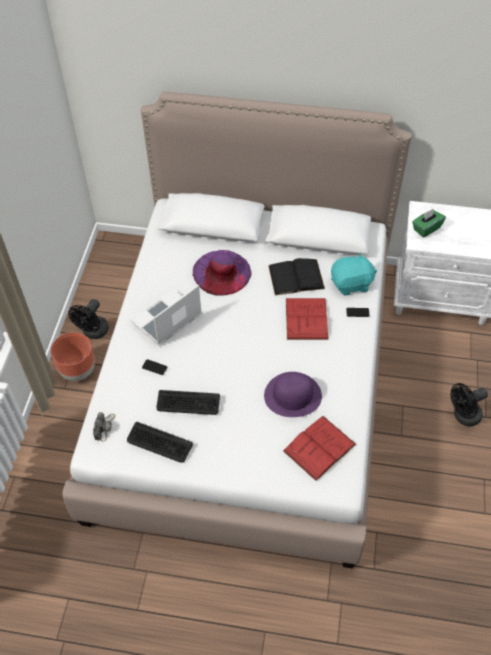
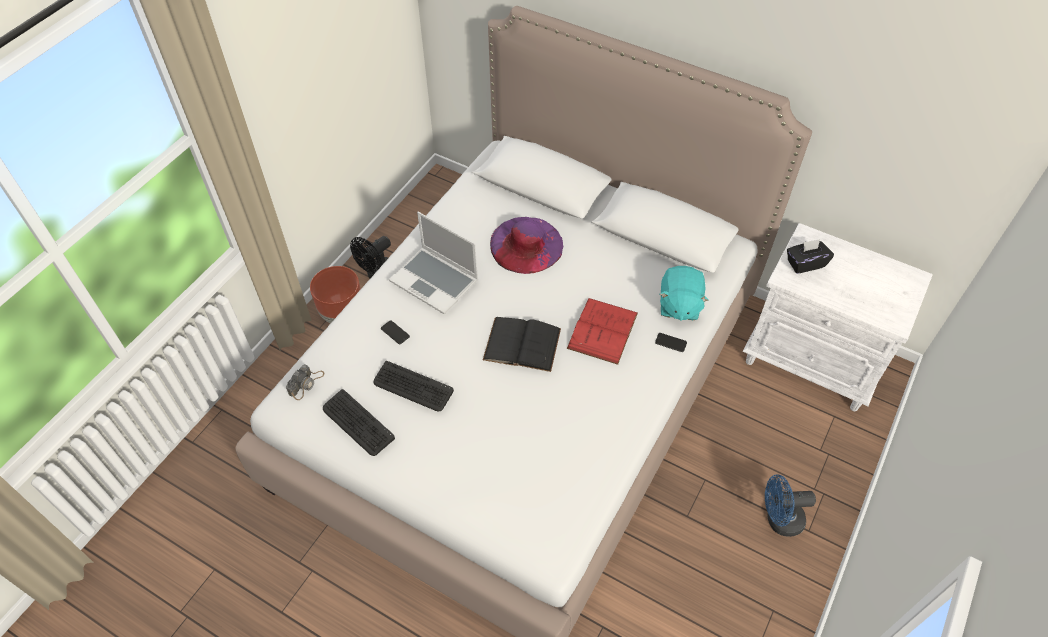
camera: 20 degrees right, 0 degrees up
(166, 320) = (435, 281): laptop -> laptop turned 120 degrees counterclockwise
(292, 395) = (542, 419): purple hat -> none
(296, 277) = (613, 276): black book -> black book (522, 344)
(319, 447) = (545, 495): red book -> none
(351, 284) = (679, 305): turquoise plush toy -> turquoise plush toy turned 90 degrees clockwise
(426, 228) = (805, 263): green tissue box -> black tissue box
(463, 416) = (779, 520): black fan -> blue fan

